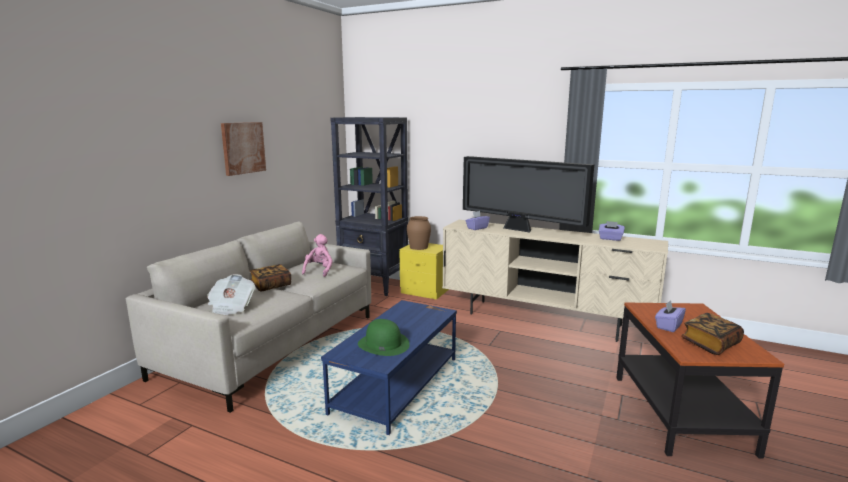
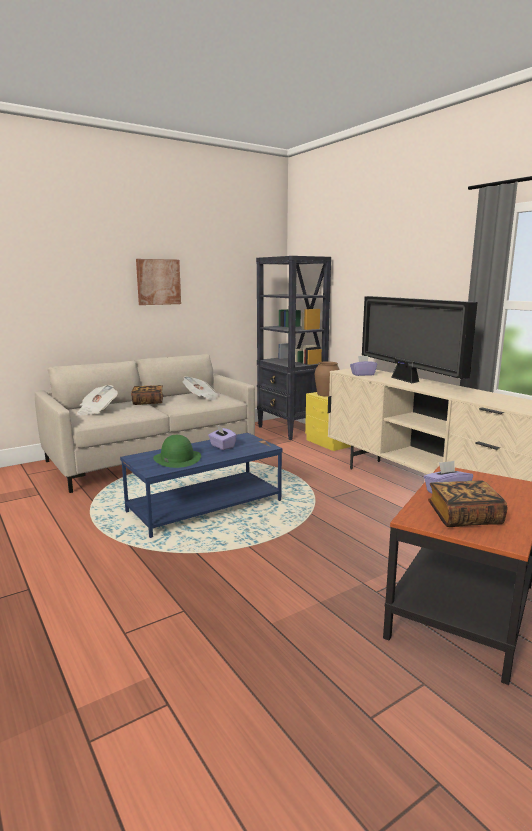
camera: 30 degrees right, 0 degrees up
(319, 271) = (201, 398): pink plush toy -> newspaper
(610, 239) = (498, 398): purple tissue box -> purple tissue box (222, 446)

